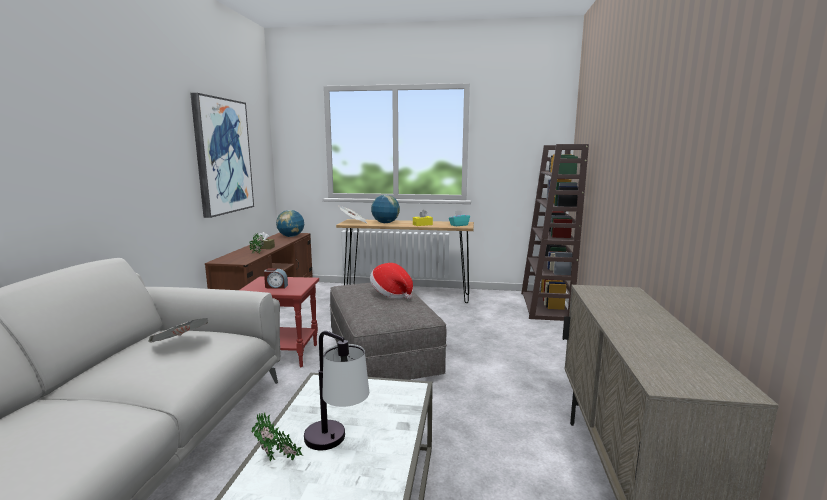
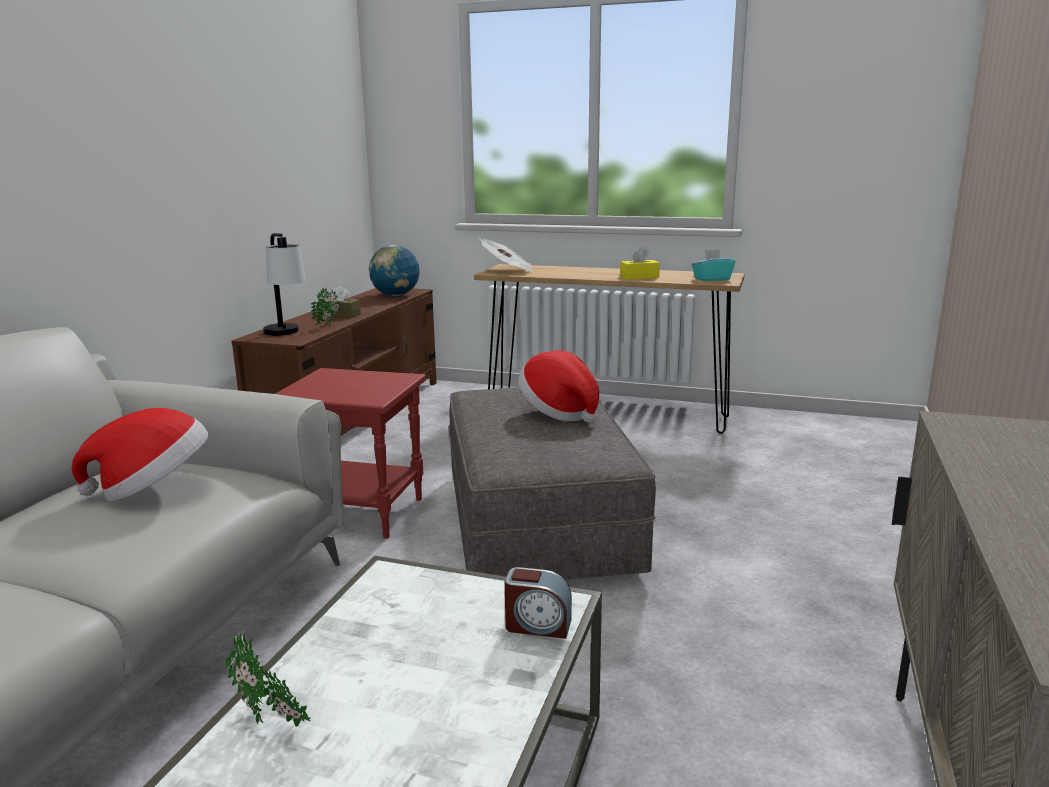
camera: 10 degrees right, 5 degrees up
(180, 345) = (153, 489): newspaper -> hat
(222, 156) = (266, 143): picture -> none
(276, 286) = (343, 388): alarm clock -> alarm clock (538, 625)
(336, 446) = (385, 707): table lamp -> table lamp (287, 335)
(385, 223) = (568, 272): globe -> none
(546, 306) = (884, 448): brown bookcase -> none

